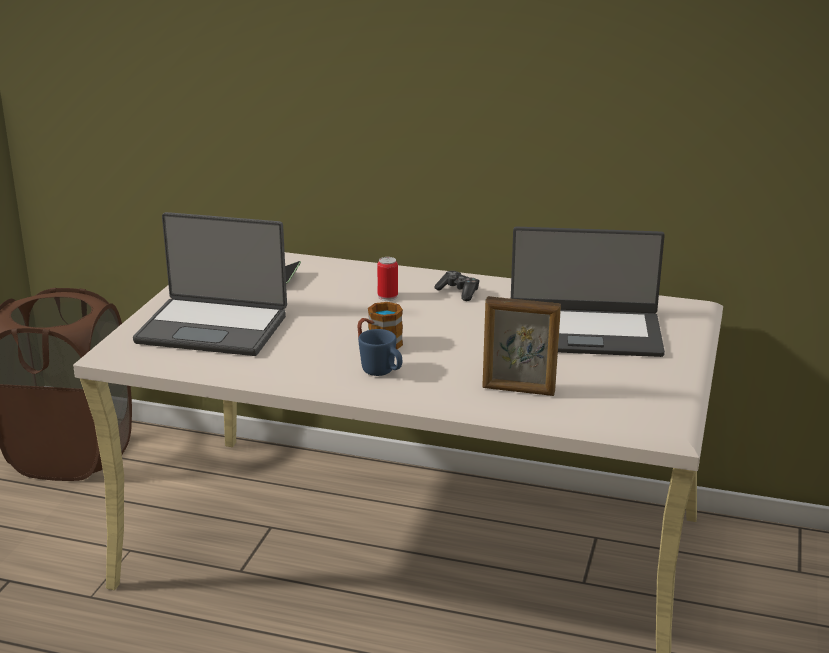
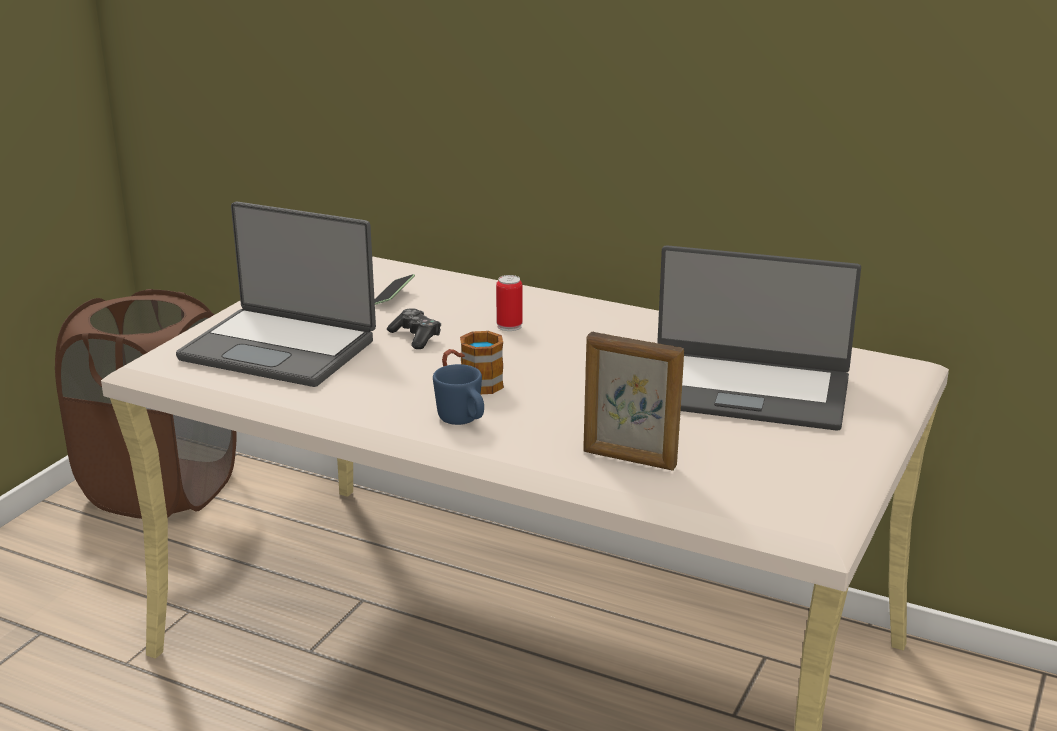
camera: 10 degrees right, 0 degrees up
(459, 292) = (601, 326): game controller -> game controller (416, 337)

